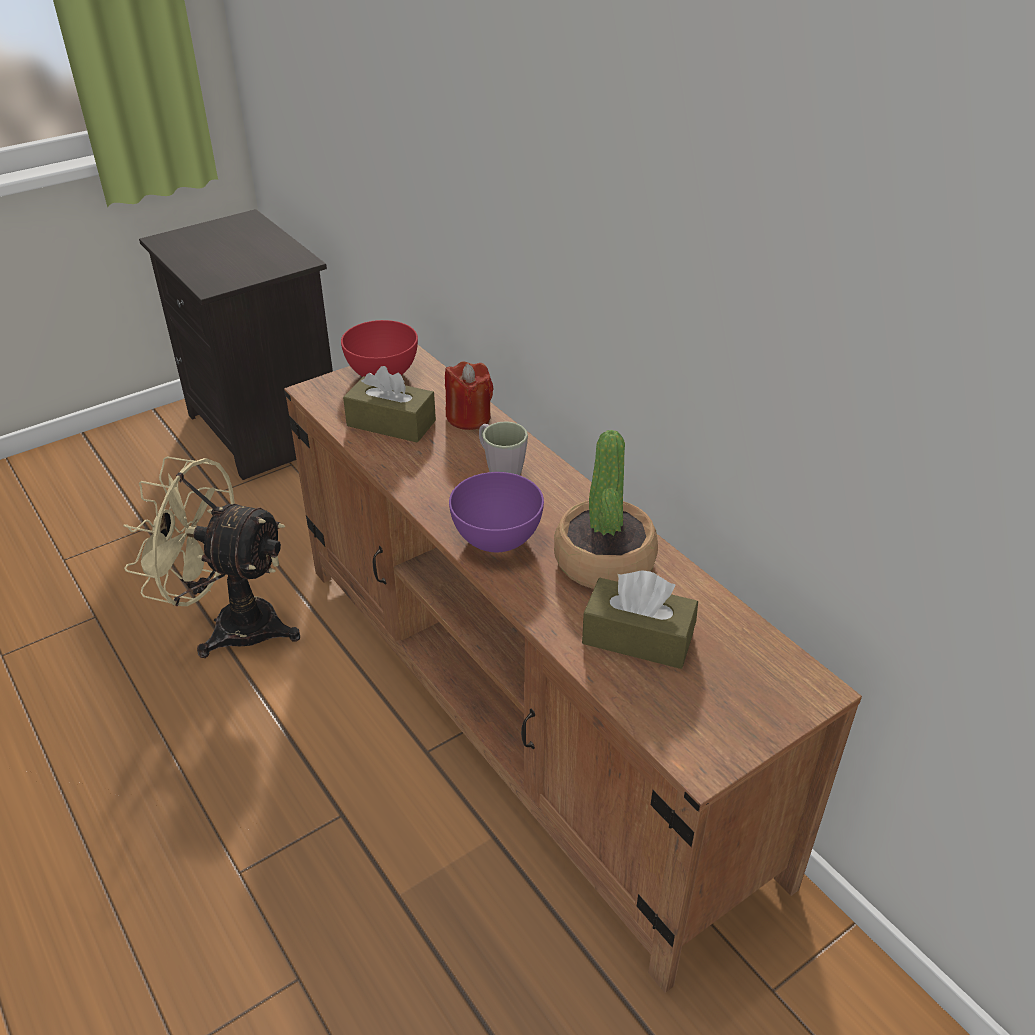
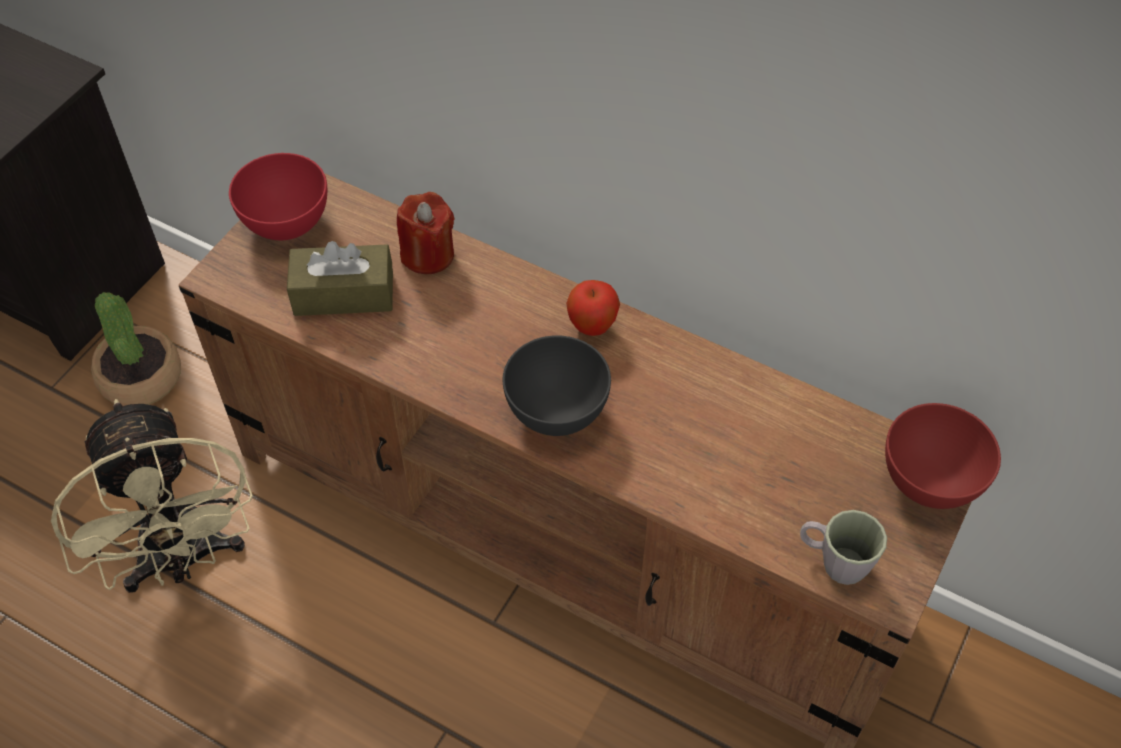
camera: 25 degrees left, 15 degrees up
(231, 624) = (183, 560): beige fan -> beige fan turned 105 degrees counterclockwise
(496, 539) = (556, 411): purple bowl -> grey bowl
(500, 467) = (504, 314): grey mug -> grey mug (834, 561)
(563, 495) = (592, 327): none -> apple
(604, 561) = (681, 397): potted plant -> potted plant (141, 377)
(638, 638) = (762, 479): brown tissue box -> none
(794, 691) = (930, 481): none -> red bowl

